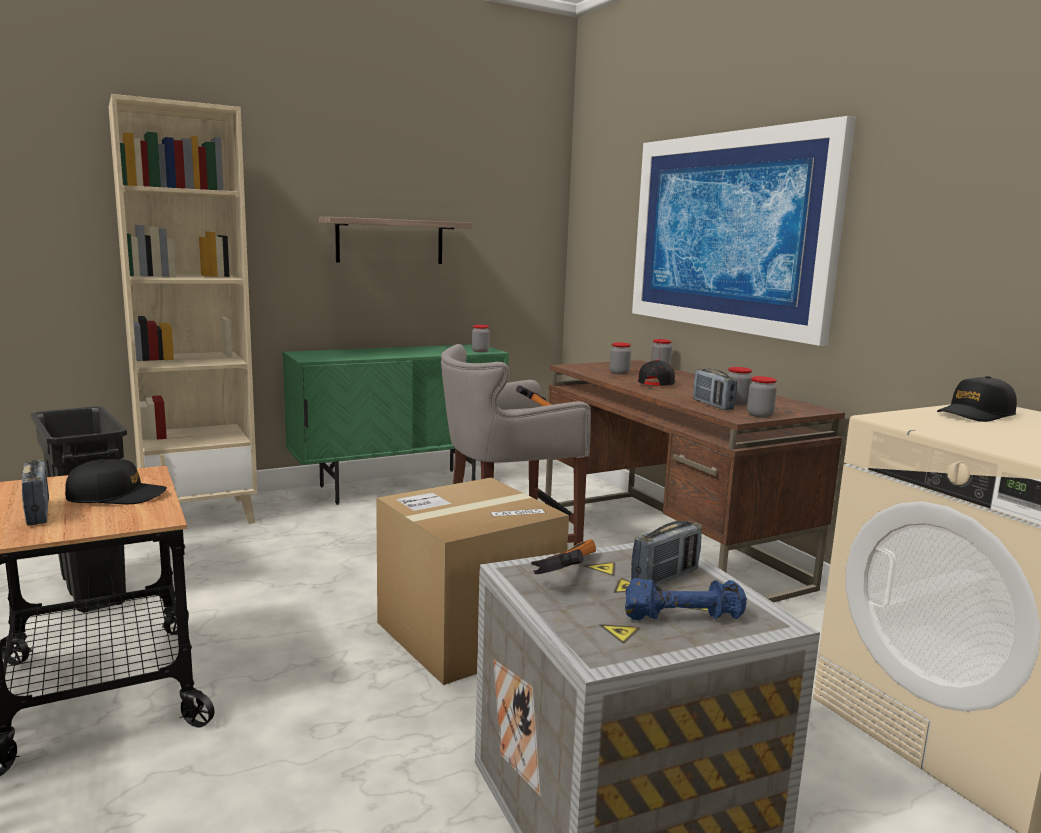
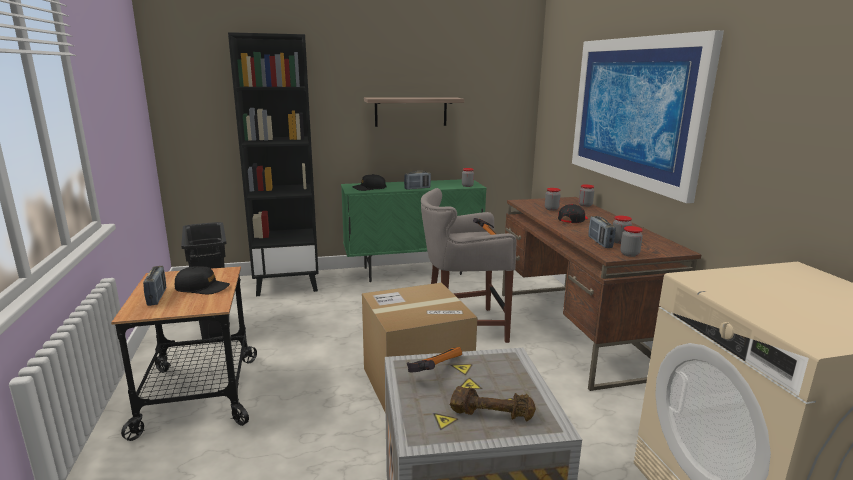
camera: 15 degrees right, 5 degrees up
(199, 516) = (288, 284): beige bookcase -> black bookcase
(665, 578) = (498, 381): radio -> radio (417, 188)
(682, 617) = (491, 414): blue dumbbell -> brown dumbbell
(975, 414) = (773, 277): black cap -> black cap (369, 188)

